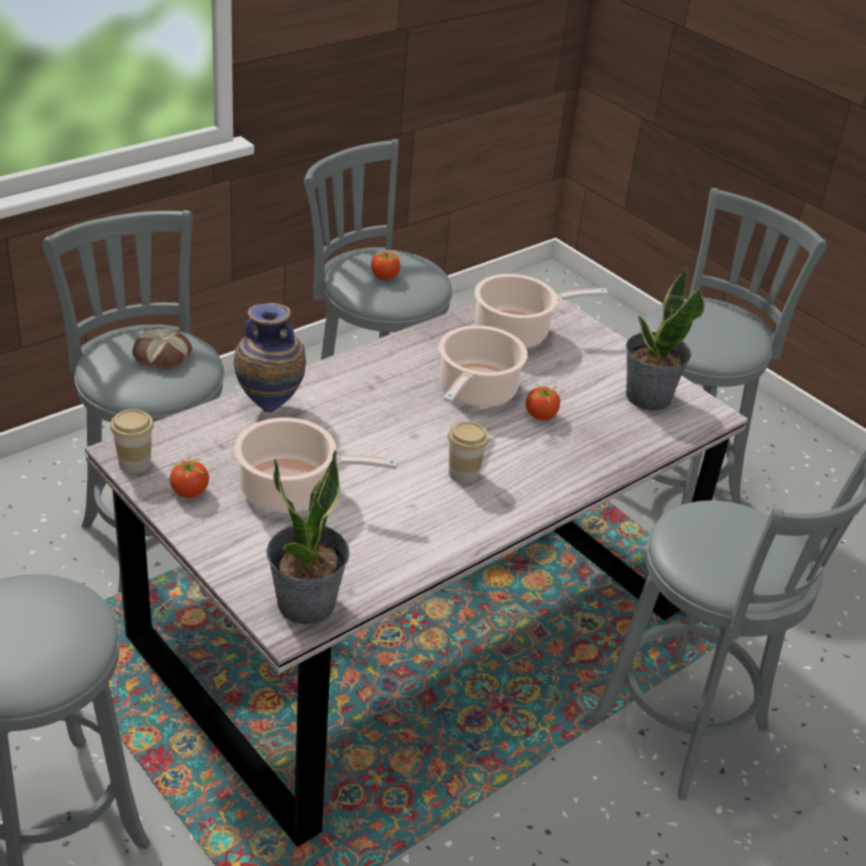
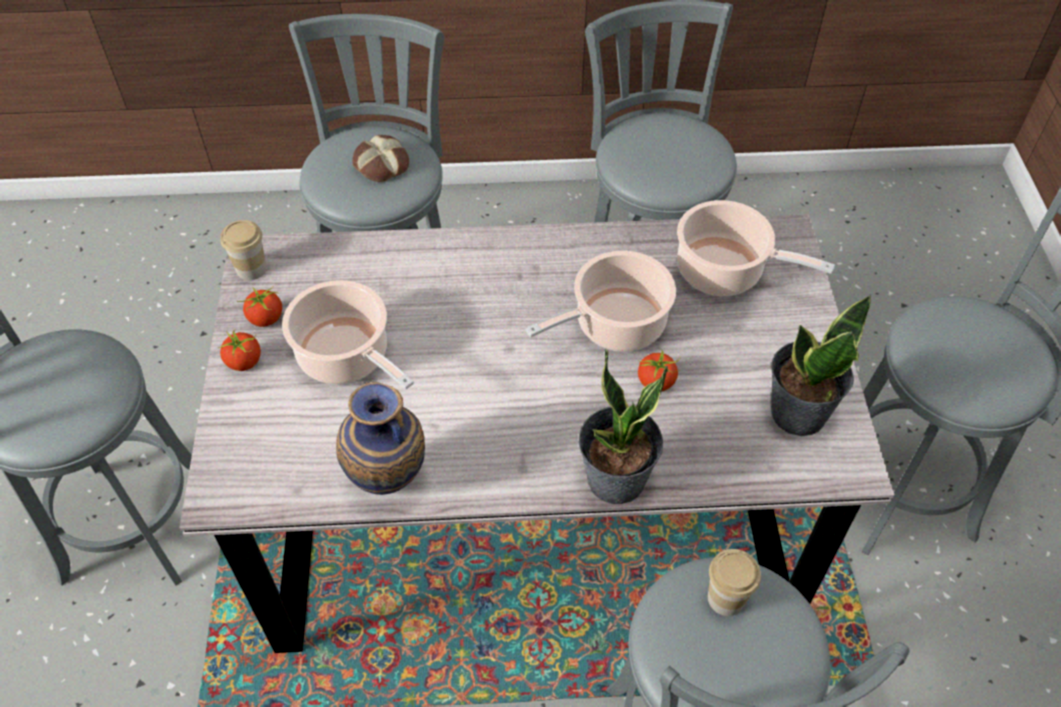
camera: 40 degrees right, 15 degrees up
(270, 406) = (410, 258): vase -> vase (389, 481)
(306, 604) = (251, 482): potted plant -> potted plant (616, 480)
(385, 277) = (660, 152): tomato -> tomato (244, 362)
(463, 474) = (514, 414): cup -> cup (726, 598)

